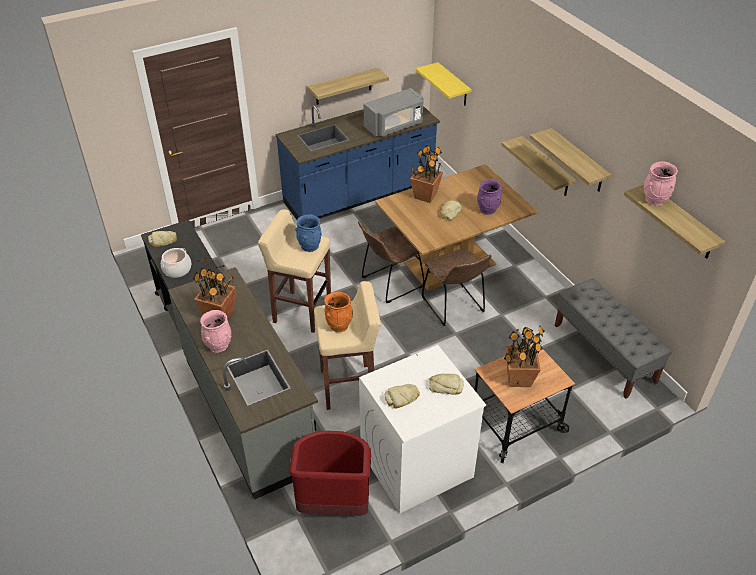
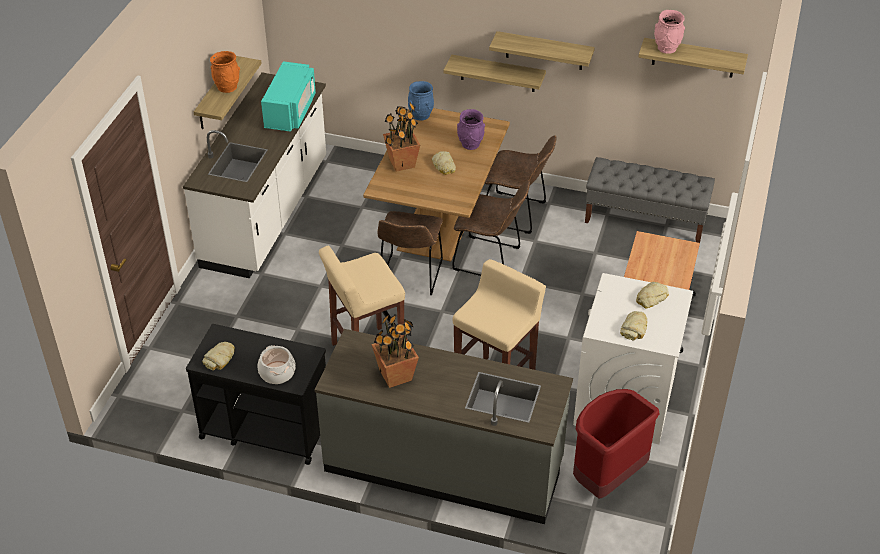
camera: 45 degrees left, 0 degrees up
(218, 345) = (434, 398): pink vase -> none
(309, 247) = (373, 270): blue vase -> blue vase (421, 115)
(339, 325) = (496, 315): orange vase -> orange vase (227, 87)
(359, 195) = (267, 213): blue counter -> white counter
(394, 126) = (291, 111): grey microwave -> turquoise microwave
(453, 85) = (316, 38): yellow shelf -> none
(513, 289) = (517, 214): none -> brown chair
(518, 378) = (660, 266): potted plant -> none

